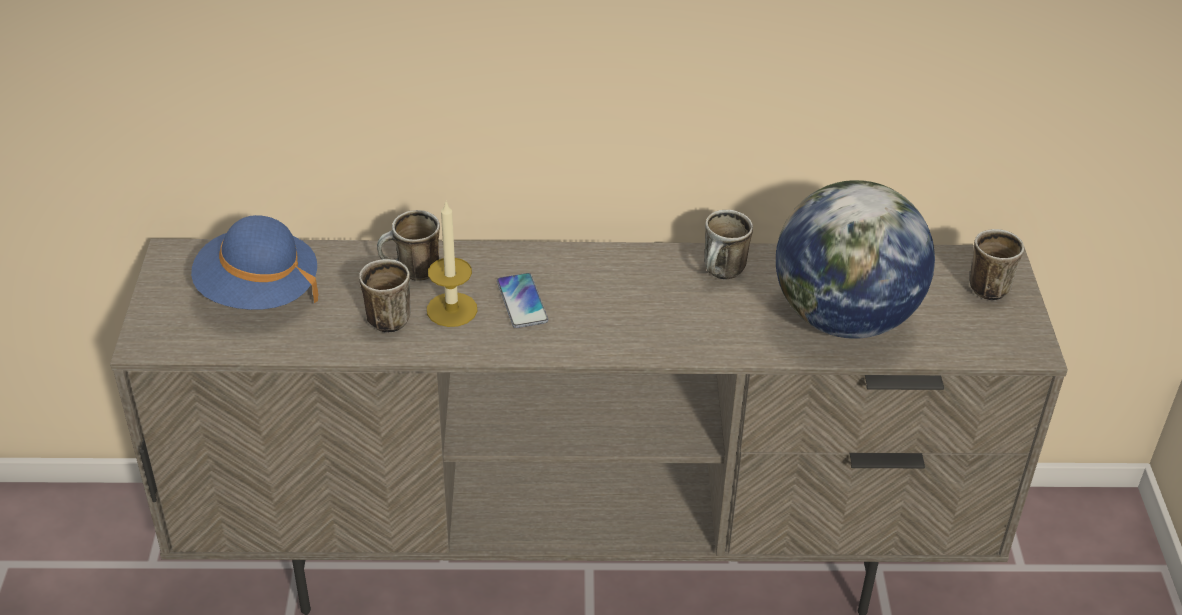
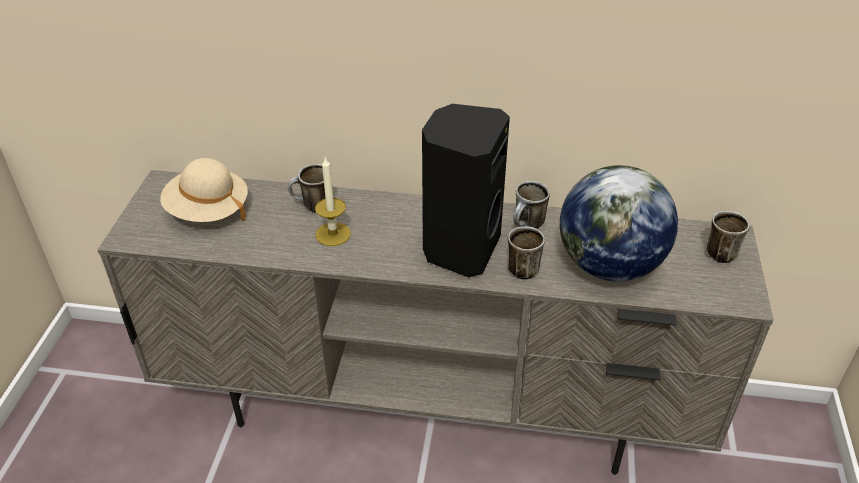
camera: 10 degrees right, 0 degrees up
(258, 292) = (208, 211): blue hat -> beige hat
(387, 316) = (288, 234): mug -> mug (522, 267)
(522, 301) = (382, 233): phone -> none
(636, 313) = (460, 248): none -> black speaker

